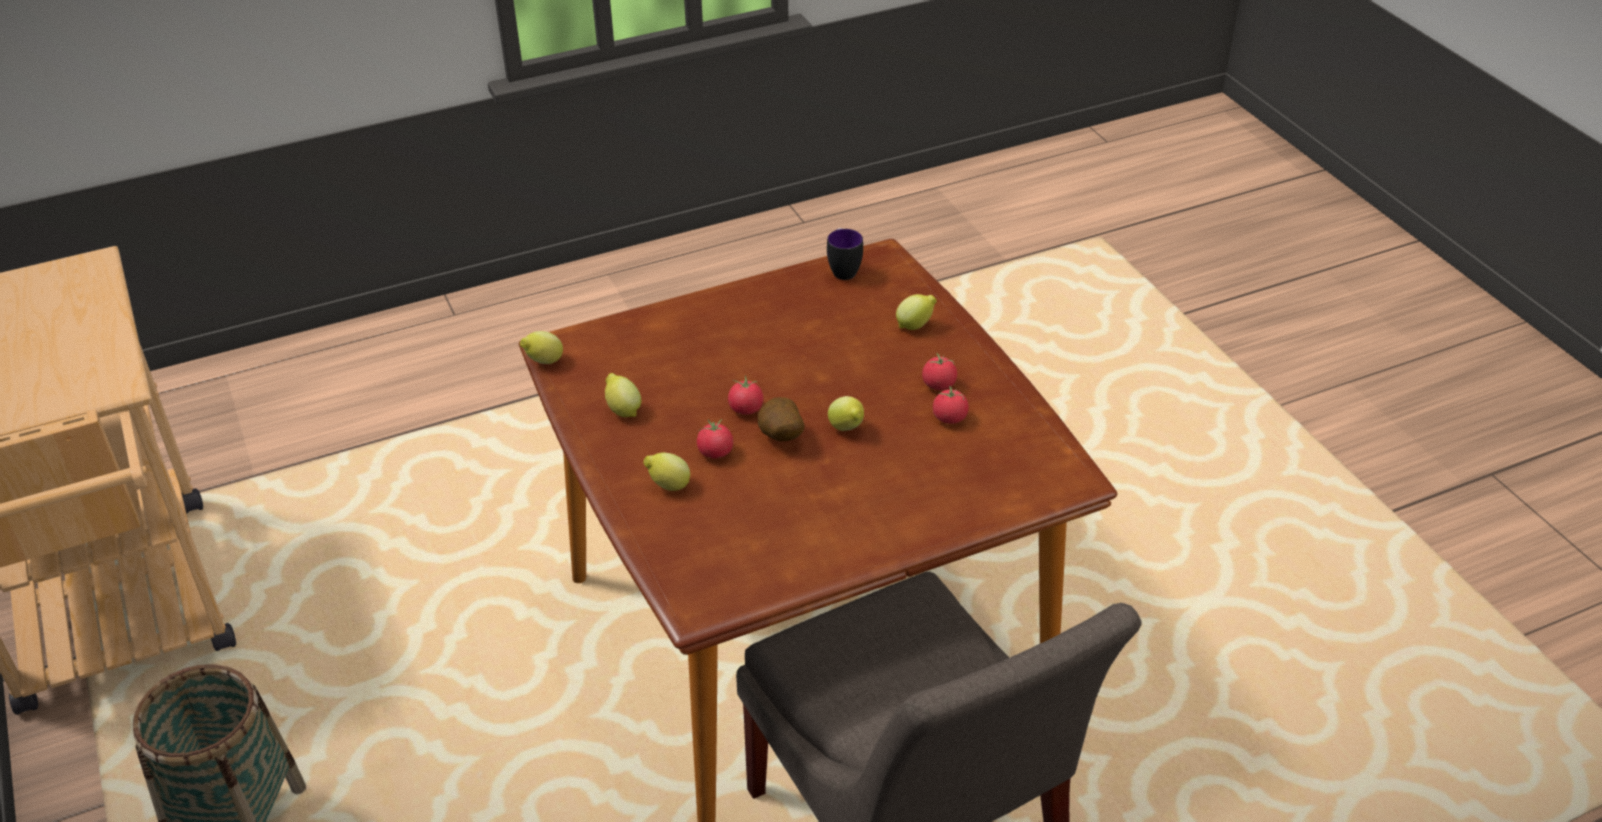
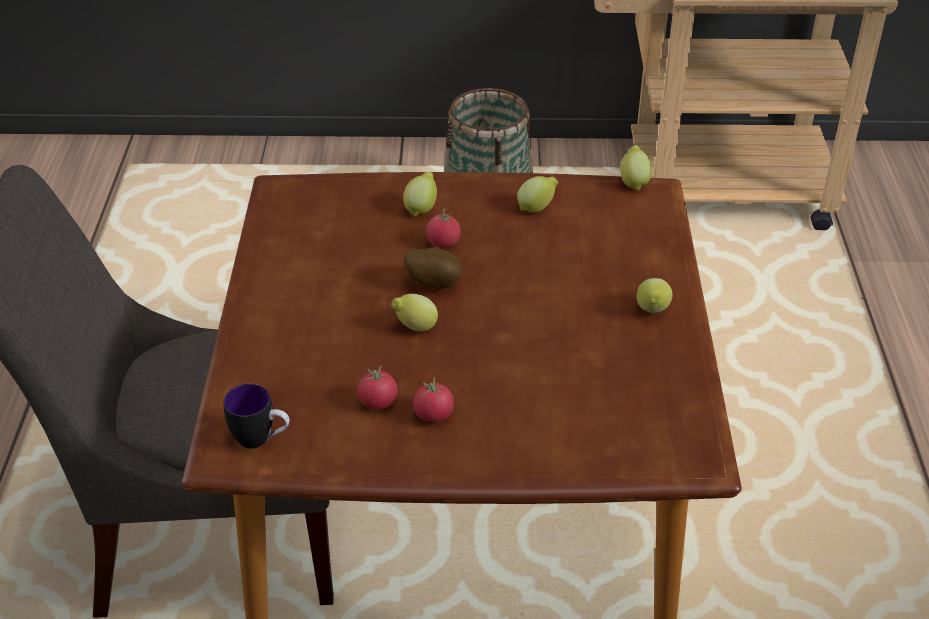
camera: 115 degrees right, 0 degrees up
(746, 409) = (488, 275): tomato -> none
(843, 269) = (686, 416): mug -> mug (261, 440)
(915, 325) = (545, 435): lemon -> lemon (652, 311)

